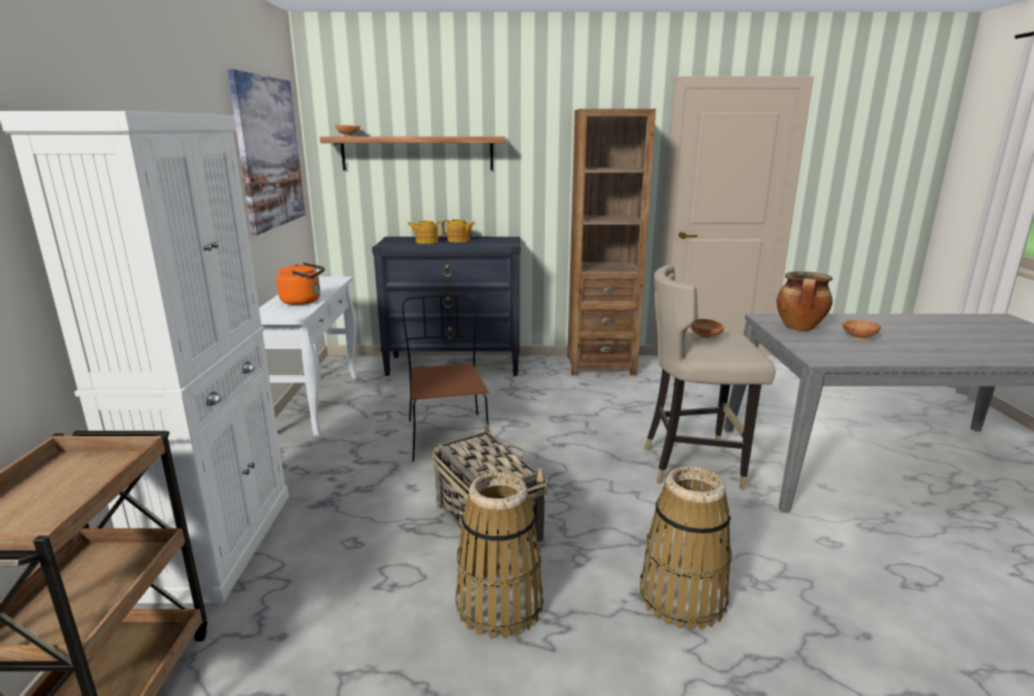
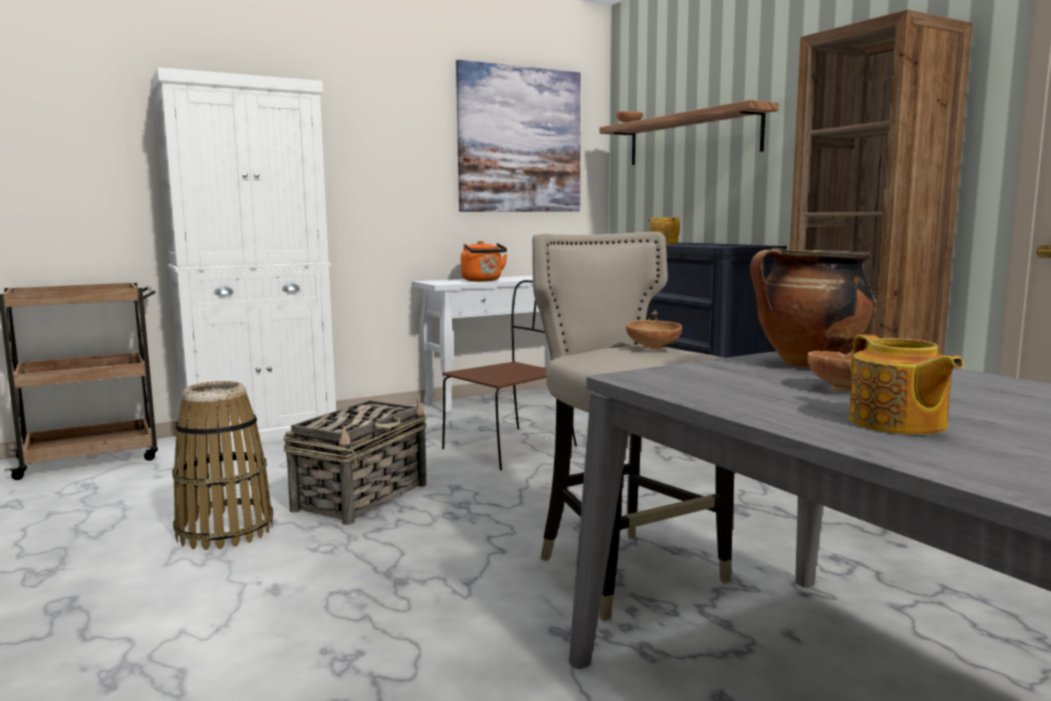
camera: 60 degrees right, 10 degrees down
(459, 240) = (698, 244): teapot -> teapot (897, 423)
(682, 597) = (282, 613): basket -> none

